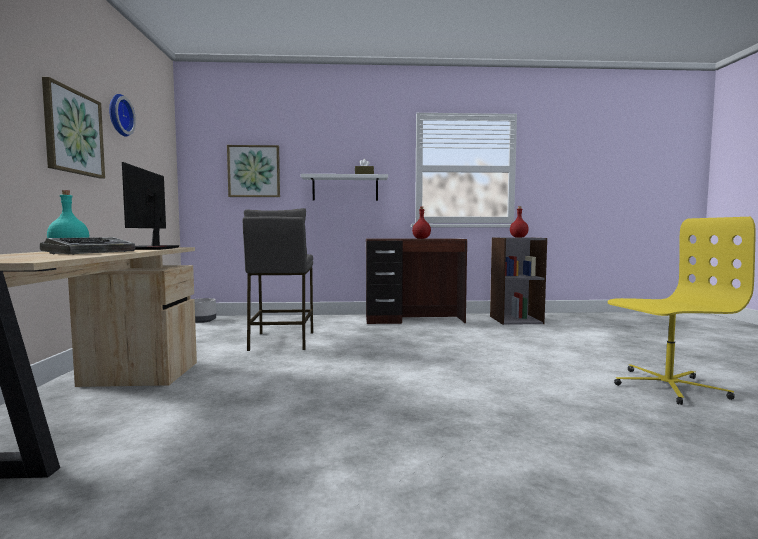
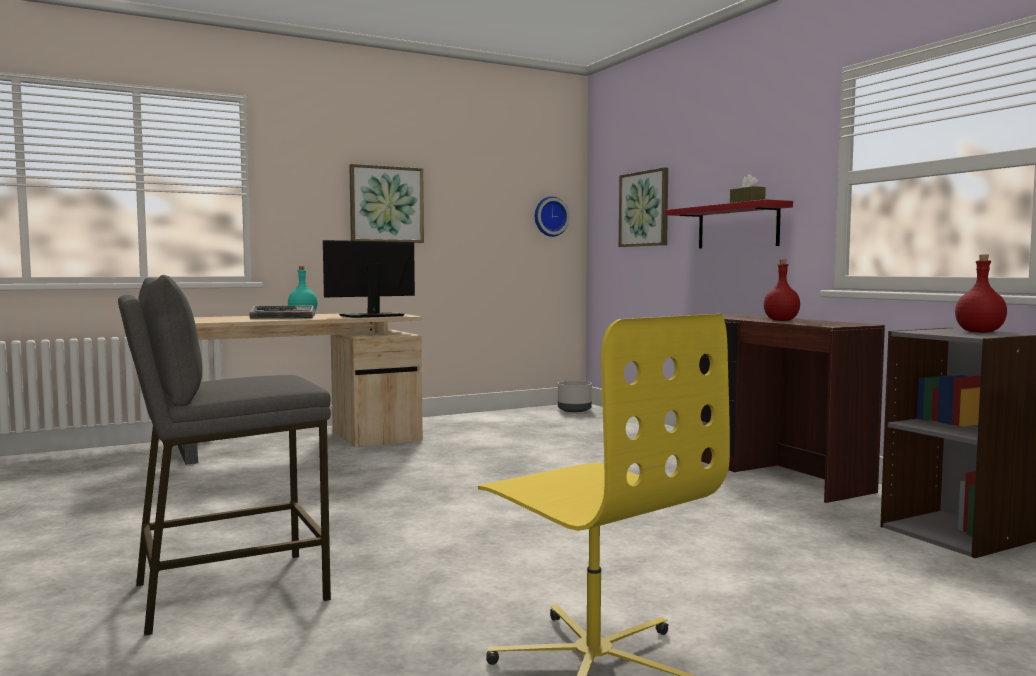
camera: 65 degrees right, 0 degrees up
(118, 115) = (460, 172): wall clock -> wall clock (550, 216)
(281, 341) = (536, 445): grey stool -> grey stool (229, 591)
(345, 188) = (737, 226): white shelf -> red shelf

